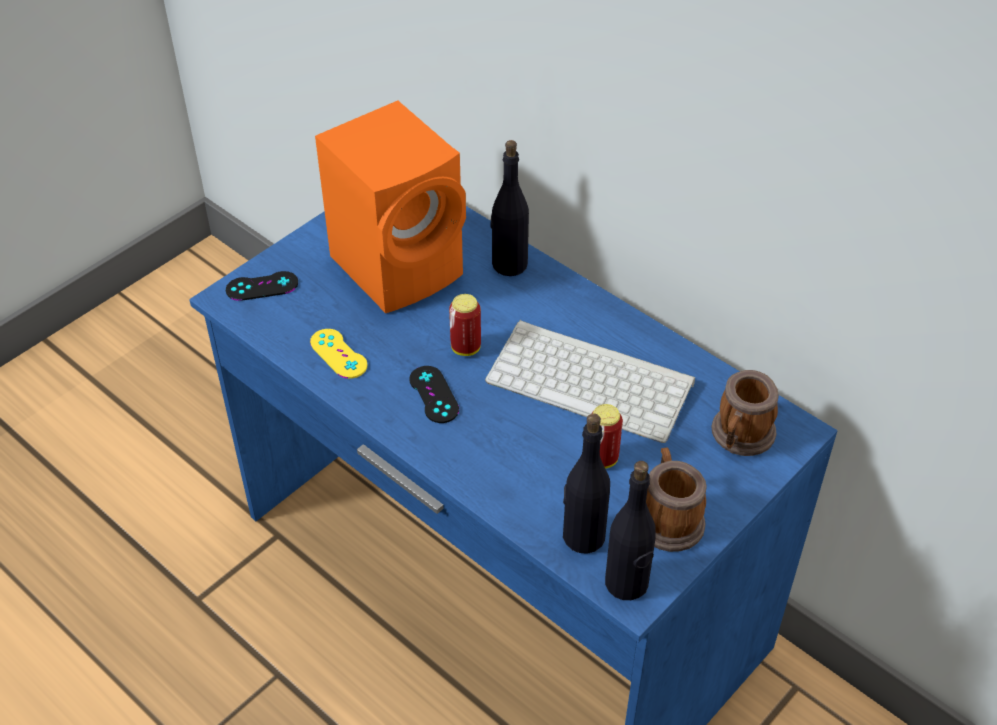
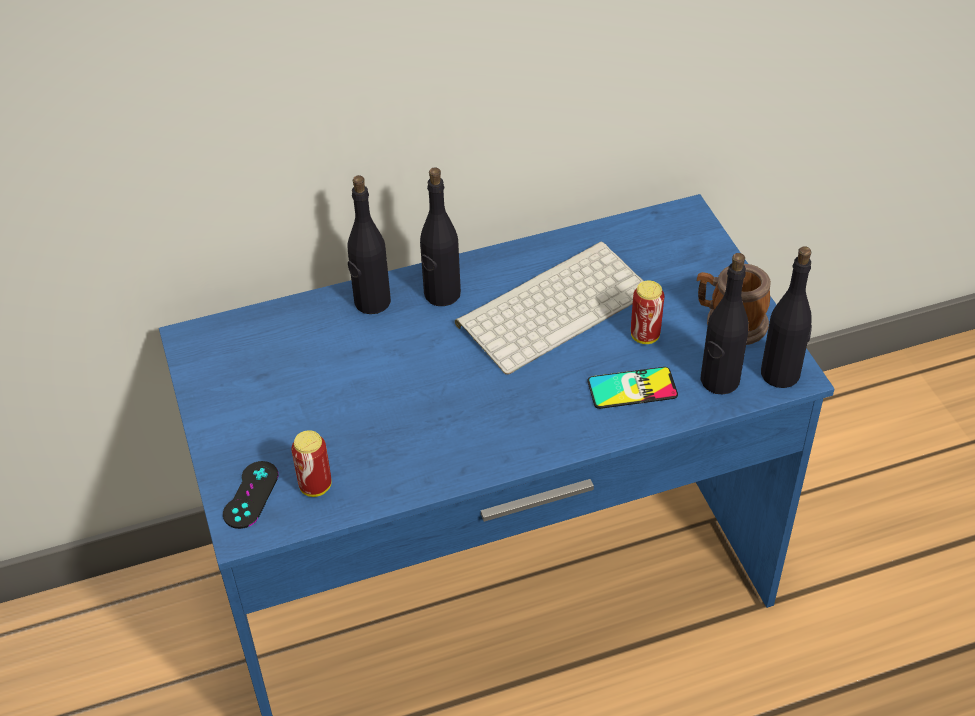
camera: 60 degrees left, 0 degrees up
(338, 354) = (394, 466): yellow game controller -> none
(401, 265) = (310, 377): orange speaker -> none
(434, 394) = (497, 415): black game controller -> none
(465, 348) = (455, 372): can -> can (315, 486)
(528, 474) = (632, 388): none -> phone
(550, 302) = (441, 294): none -> black bottle
(740, 437) = (674, 247): mug -> none

